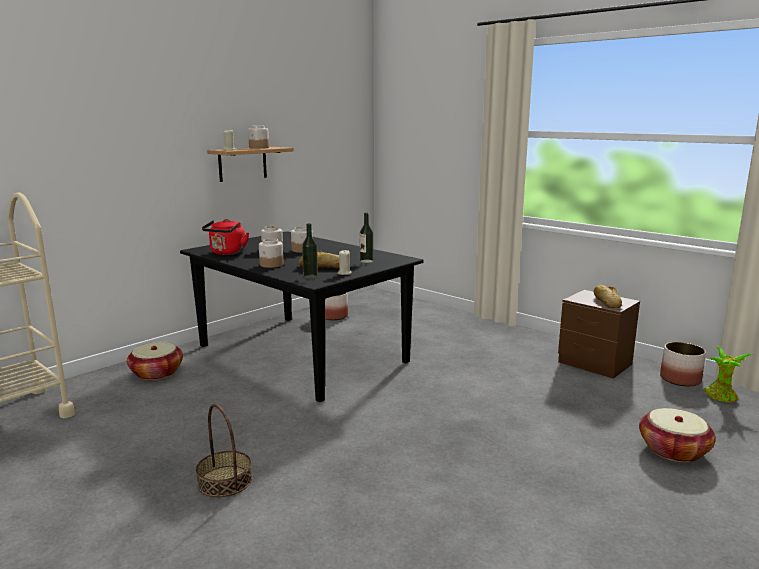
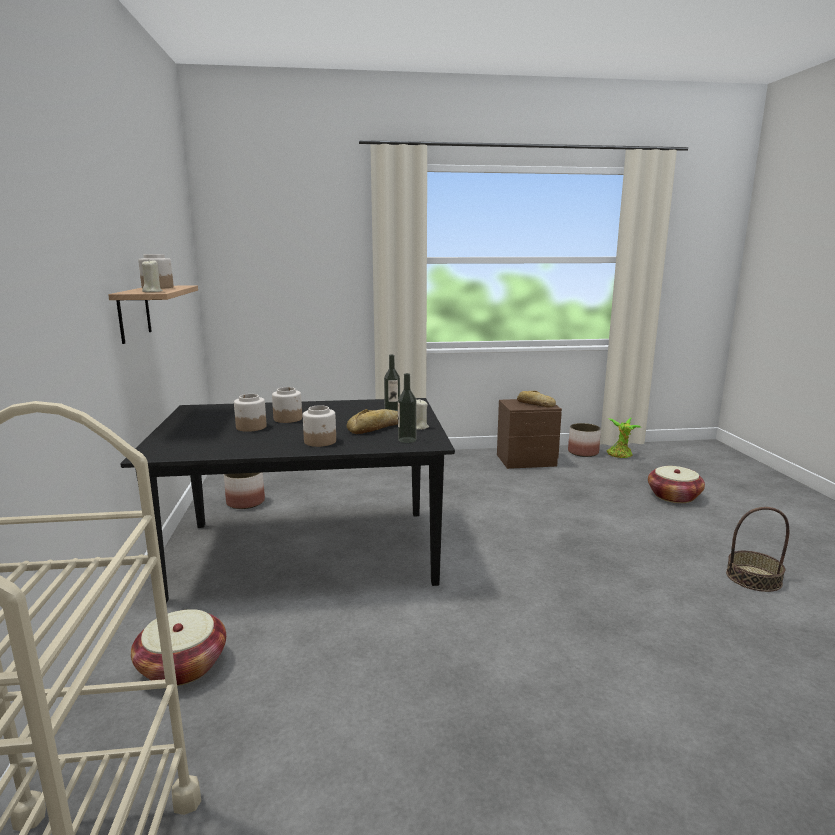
camera: 50 degrees left, 0 degrees up
(224, 481) = (550, 705): basket -> basket (753, 578)
(227, 253) = (211, 446): red kettle -> none

